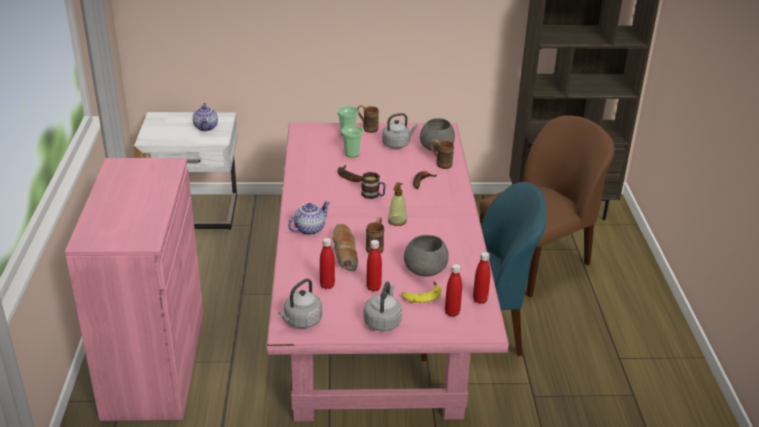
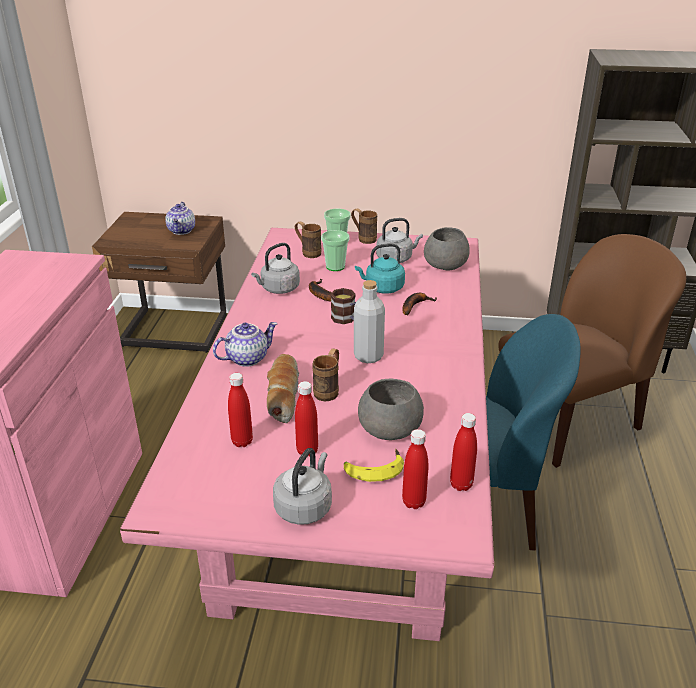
camera: 10 degrees right, 0 degrees up
(195, 215) = (174, 333): white nightstand -> brown nightstand
(301, 321) = (185, 495): grey kettle -> grey kettle (278, 289)
(393, 169) = (382, 288): none -> turquoise kettle
(397, 221) = (368, 356): soap dispenser -> grey bottle
(440, 164) = (446, 285): brown mug -> brown mug (308, 252)

